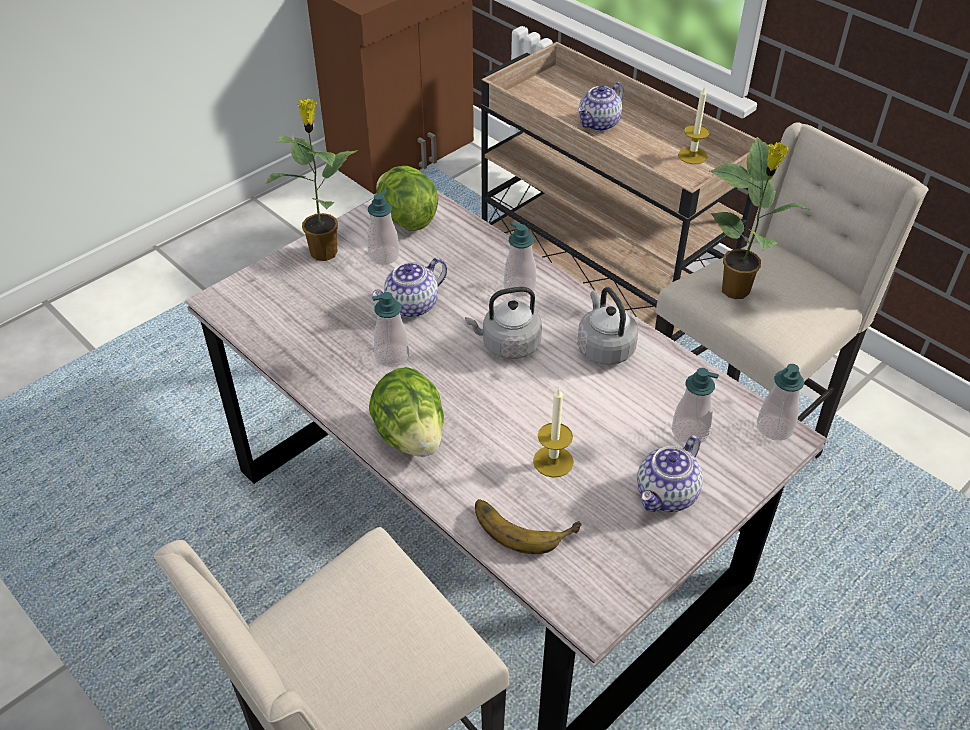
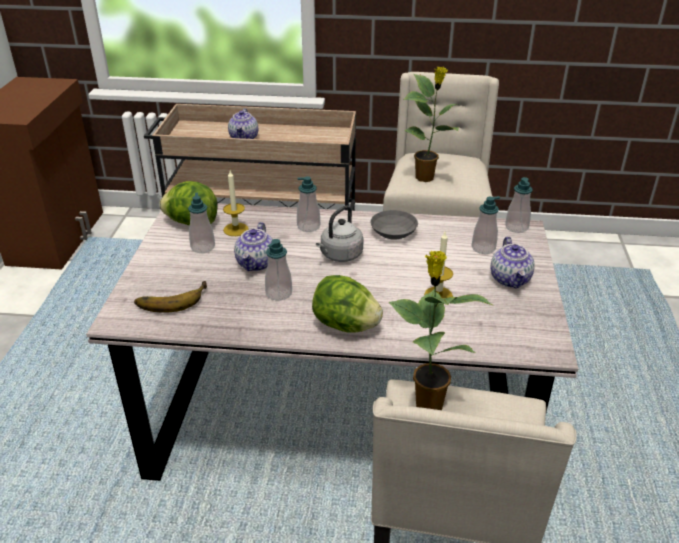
camera: 40 degrees left, 10 degrees down
(324, 251) = (157, 262): potted plant -> potted plant (427, 402)
(524, 523) = (463, 330): banana -> banana (171, 299)
(604, 347) = (392, 232): grey kettle -> grey bowl
(692, 156) = (315, 135): candle -> candle (236, 229)

